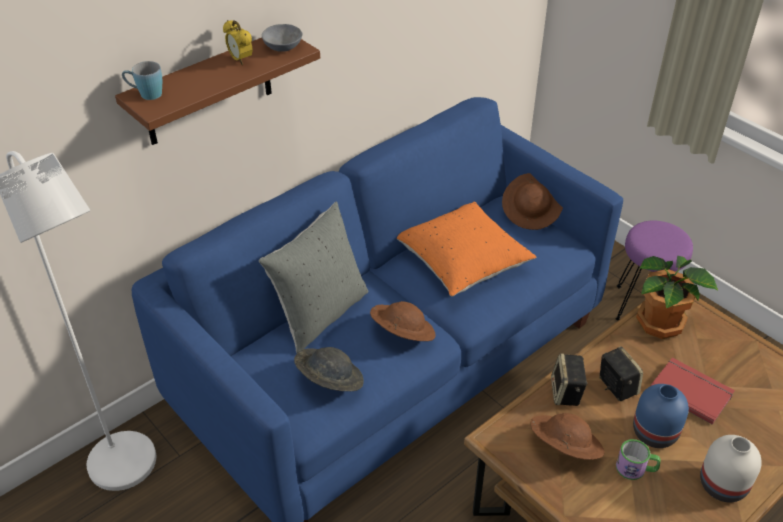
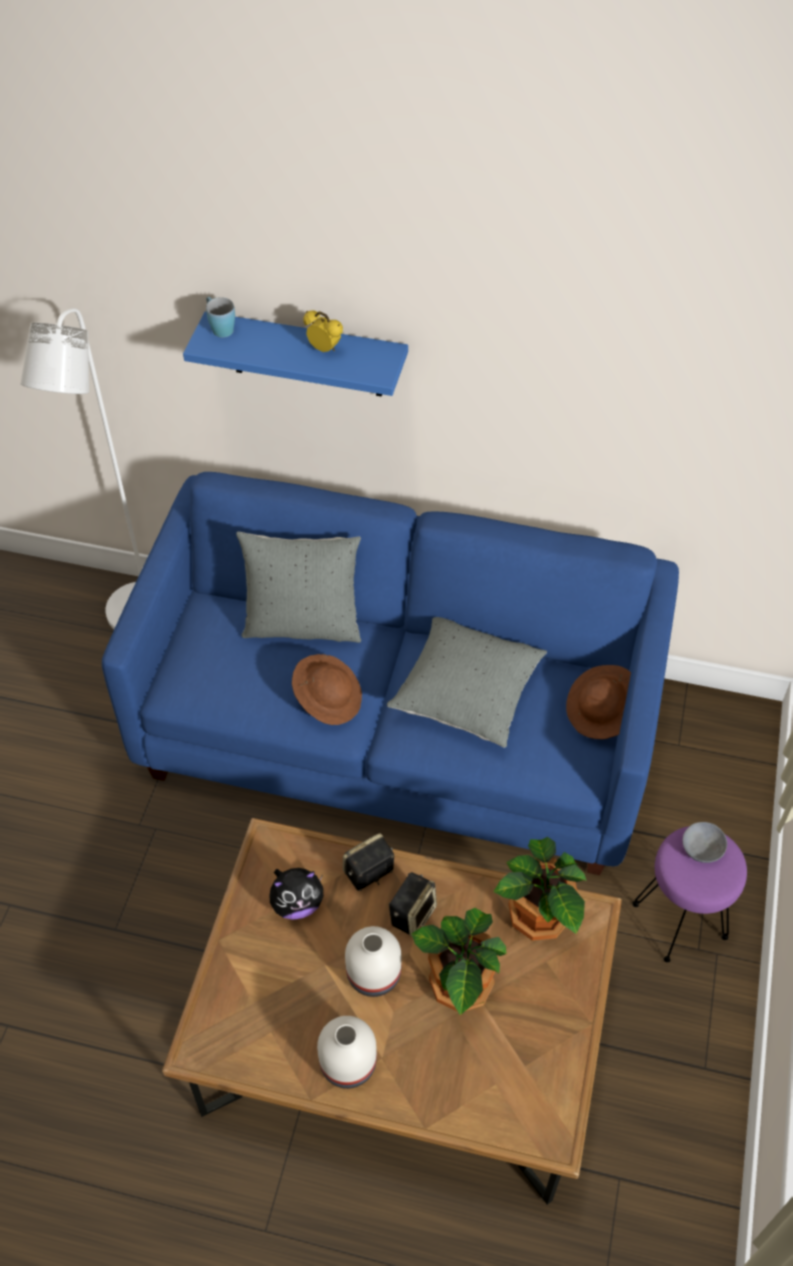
camera: 55 degrees right, 10 degrees up
(208, 89) = (307, 355): brown shelf -> blue shelf
(240, 60) = (324, 349): alarm clock -> alarm clock turned 105 degrees clockwise
(281, 46) = (373, 360): grey bowl -> grey bowl (701, 847)
(329, 381) = (227, 678): grey hat -> none
(462, 263) = (466, 694): orange pillow -> grey pillow
(563, 448) = (297, 903): brown hat -> plush toy
(636, 469) = (314, 977): mug -> none
(654, 432) = (375, 974): blue vase -> white vase
(691, 391) = (459, 986): red book -> potted plant

